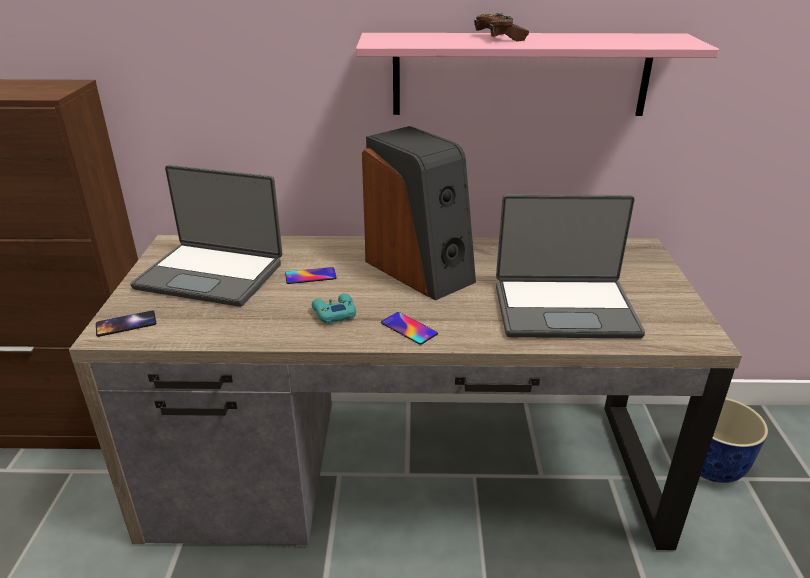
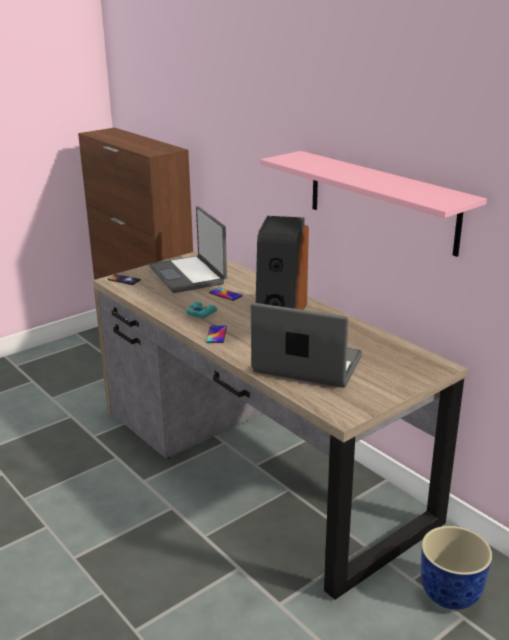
camera: 50 degrees right, 5 degrees down
(499, 38) = (350, 171): brown game controller -> none
(564, 308) = (306, 365): laptop -> laptop turned 150 degrees clockwise

